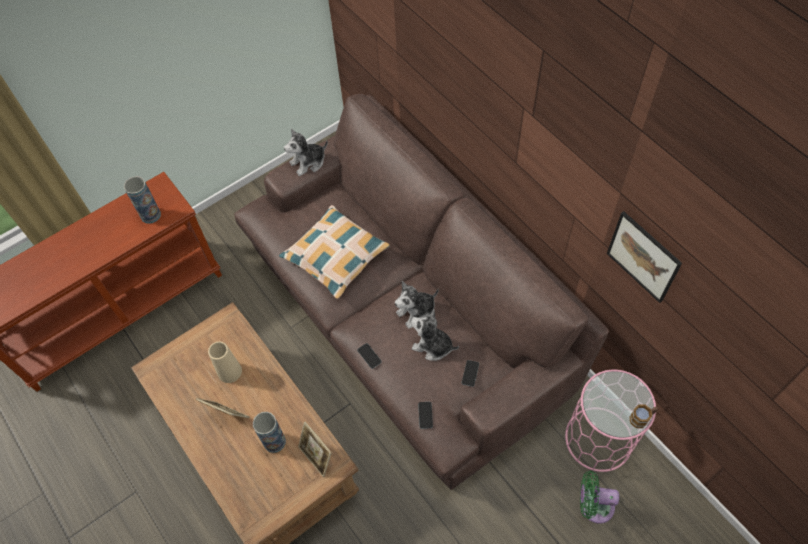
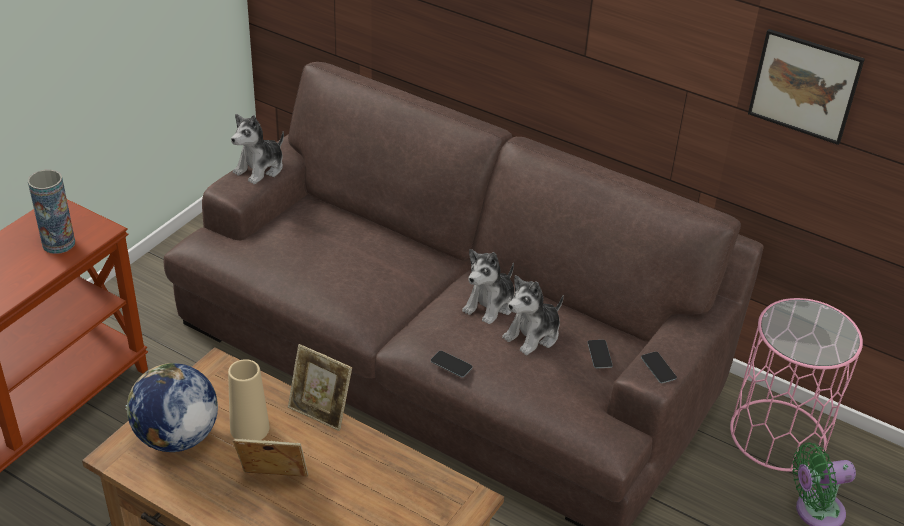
camera: 25 degrees left, 20 degrees down
(186, 366) = (176, 437): none -> globe
(274, 441) = (362, 495): vase -> none
(317, 457) = (436, 497): picture frame -> picture frame (320, 412)
(335, 256) = (345, 267): pillow -> none
(425, 415) = (565, 412): phone -> phone (658, 368)
(432, 346) = (533, 335): plush toy -> plush toy turned 45 degrees counterclockwise
(642, 418) = (847, 339): mug -> none

